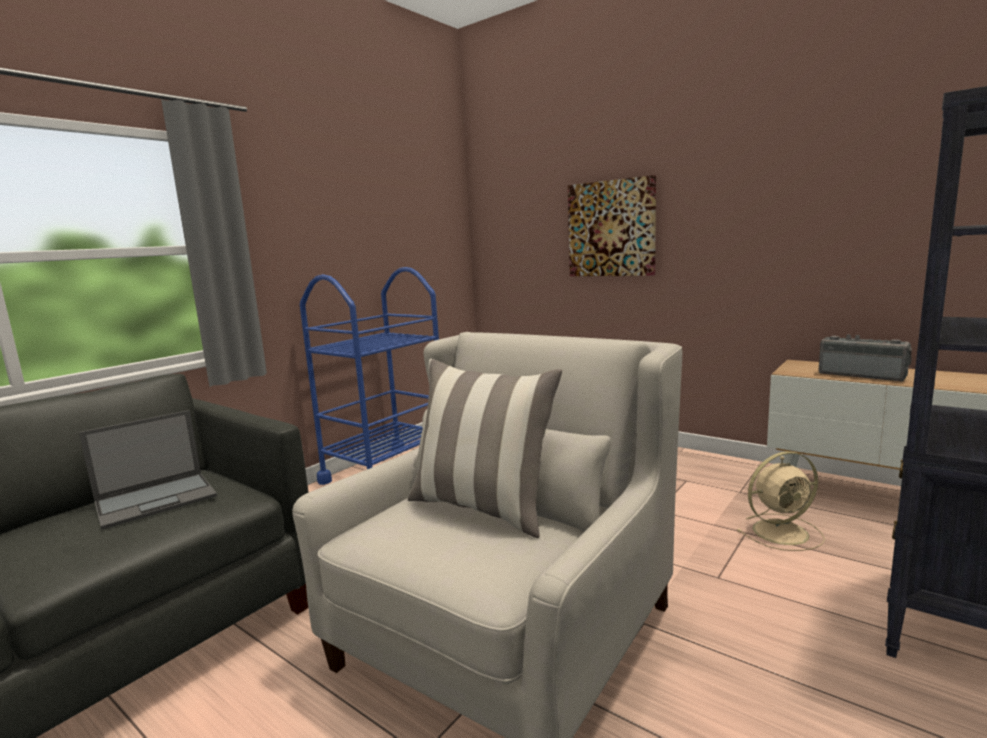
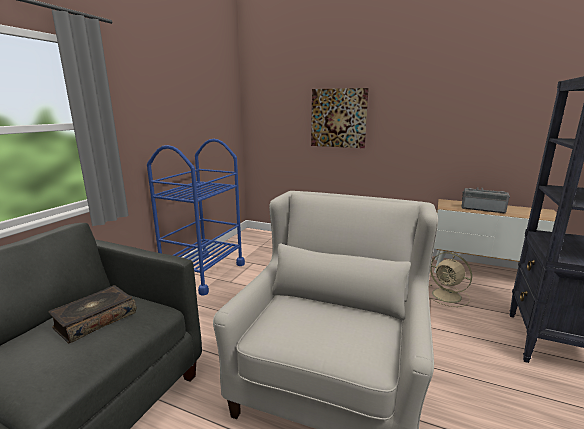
camera: 15 degrees left, 5 degrees up
(157, 499) = (95, 320): laptop -> book
(483, 508) = (329, 307): pillow -> none
(782, 532) = (448, 296): beige fan -> beige fan turned 75 degrees clockwise

